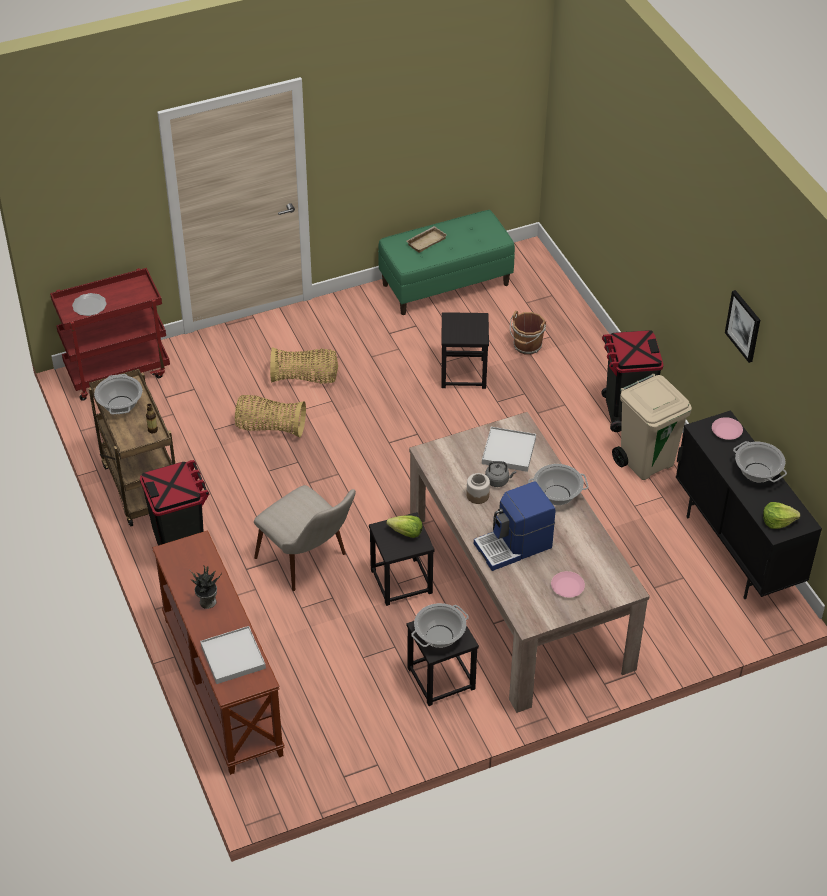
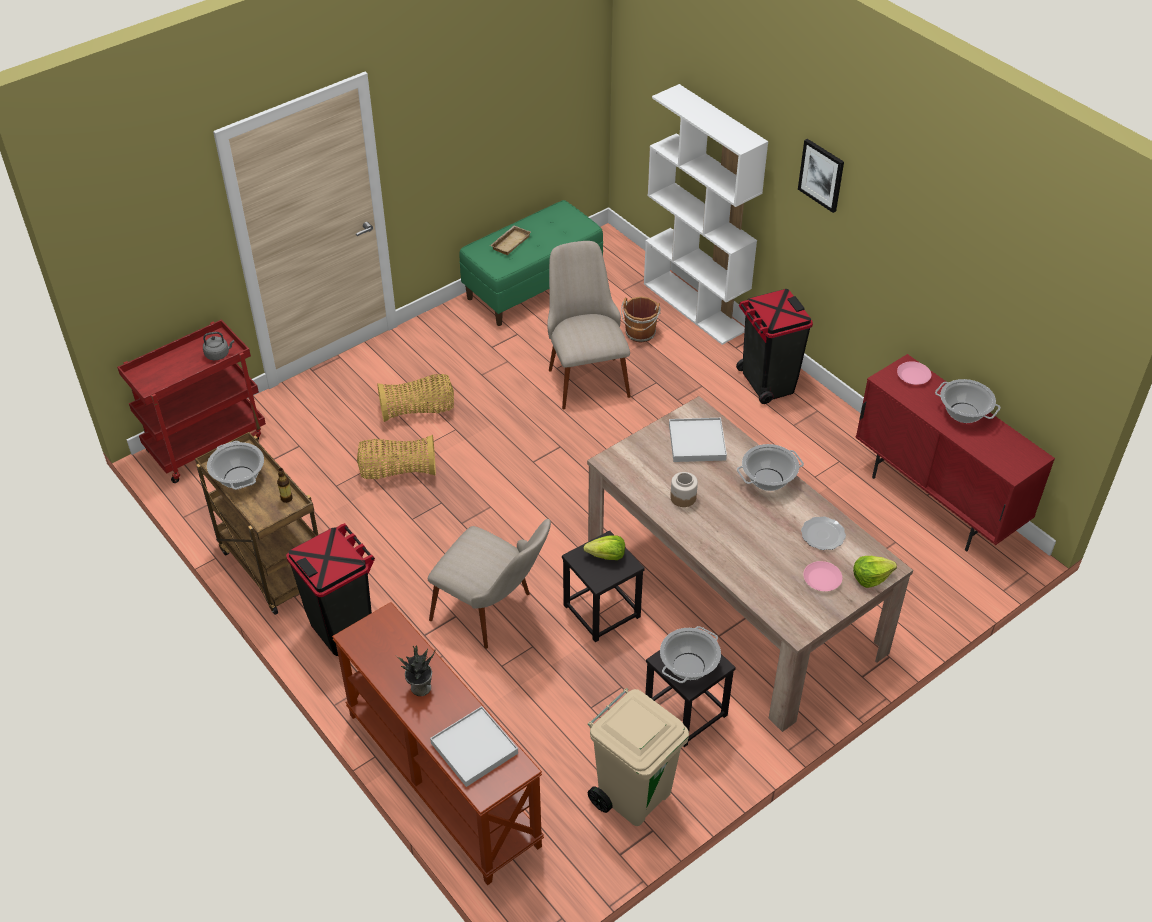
camera: 15 degrees left, 0 degrees up
(90, 305) = (167, 373): plate -> plate (823, 534)
(463, 373) = (585, 373): black stool -> beige chair
(498, 481) = (699, 477): grey kettle -> grey kettle (218, 354)
(514, 546) = (745, 546): coffee machine -> none
(587, 331) = (695, 307): none -> white bookcase
(646, 462) = (808, 428): beige trash can -> beige trash can (634, 795)
(735, 551) = (936, 502): black cabinet -> red cabinet
(743, 326) = (922, 257): picture -> picture (821, 175)
(777, 521) = (1007, 460): lettuce -> lettuce (871, 577)

